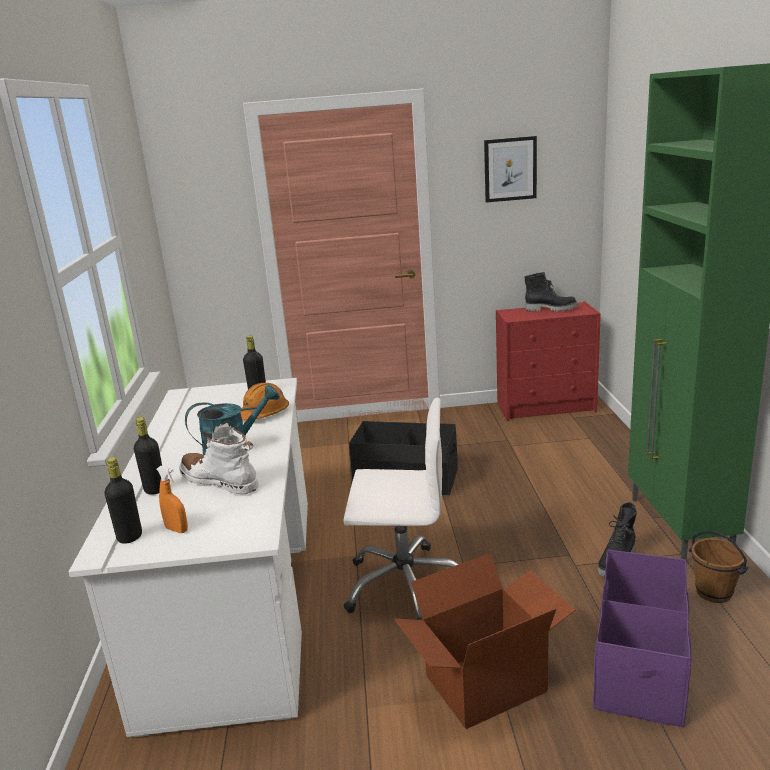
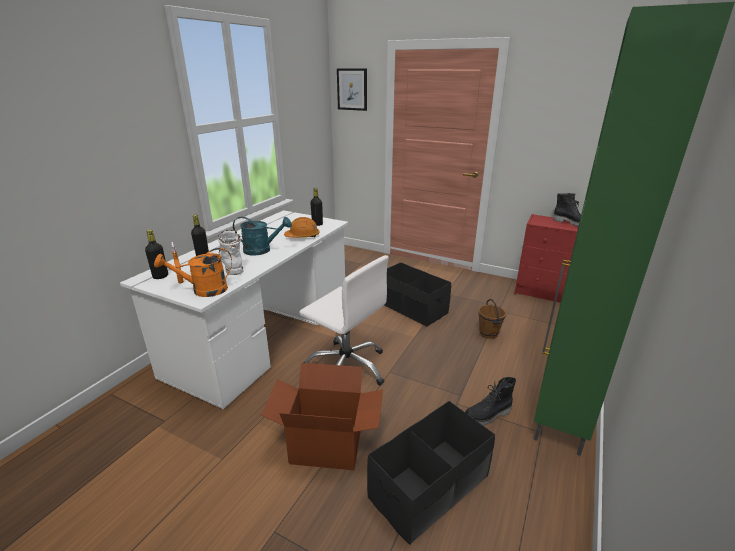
camera: 30 degrees right, 5 degrees up
(239, 527) = (203, 290): none -> orange watering can
(510, 169) = (567, 108): picture -> picture (352, 89)
(641, 662) = (429, 487): purple storage box -> black storage box
(714, 592) = (536, 471): brown bucket -> brown bucket (489, 333)

